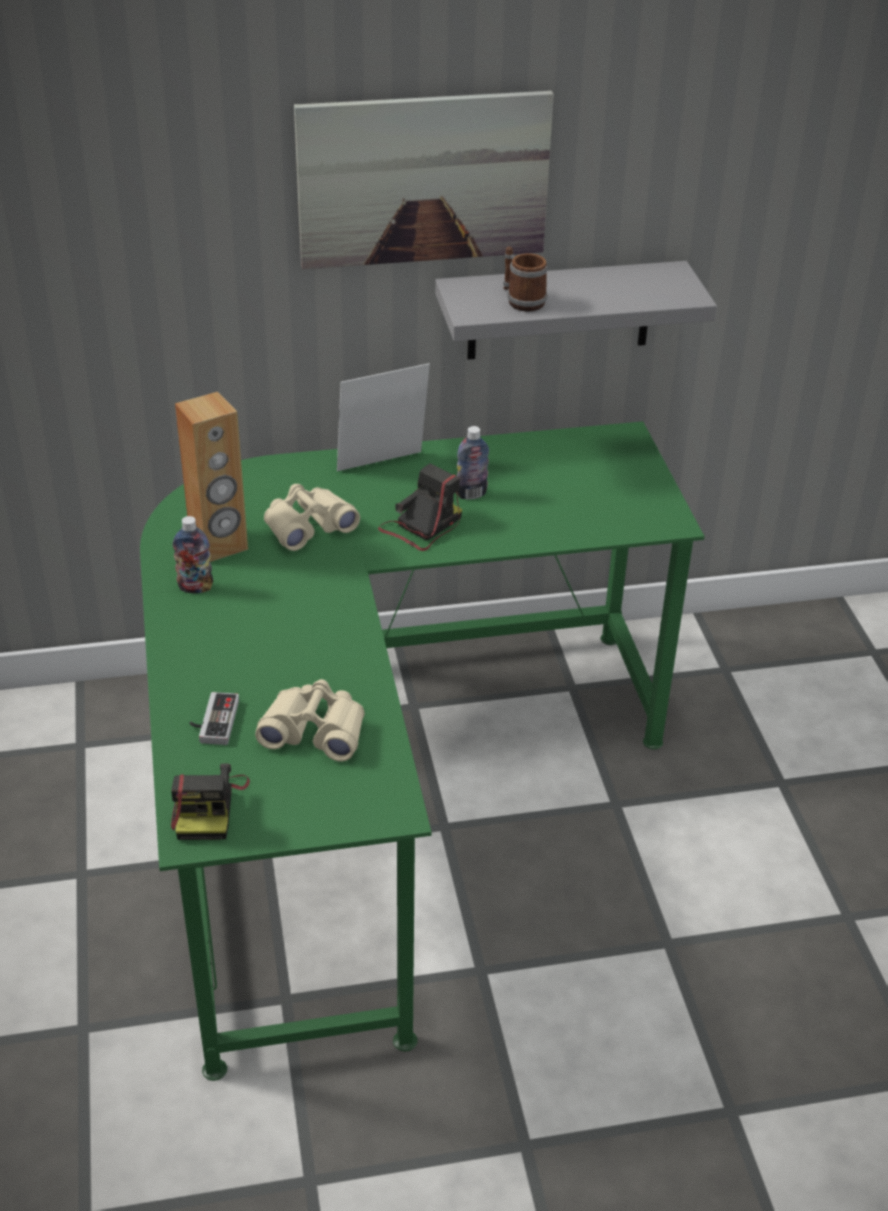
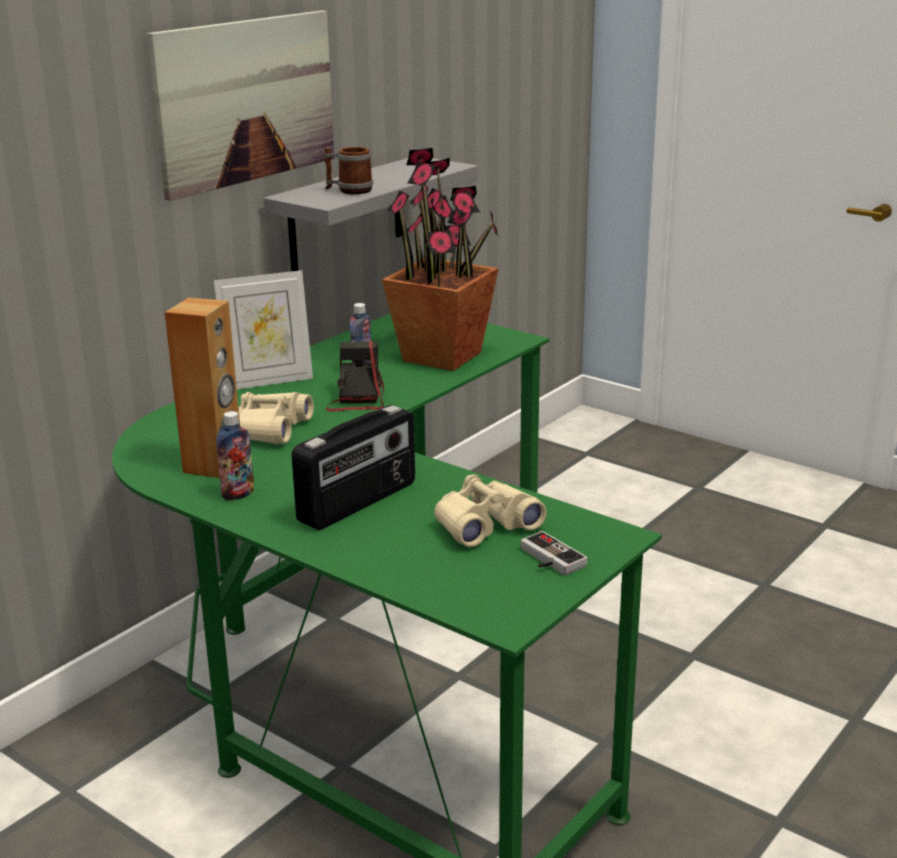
camera: 40 degrees left, 15 degrees down
(207, 806) = (486, 600): camera -> none
(213, 721) = (397, 555): game controller -> game controller (547, 559)
(261, 649) = (359, 503): none -> radio
(382, 466) = (268, 381): picture frame -> picture frame turned 135 degrees counterclockwise
(567, 510) = (443, 356): none -> potted plant

